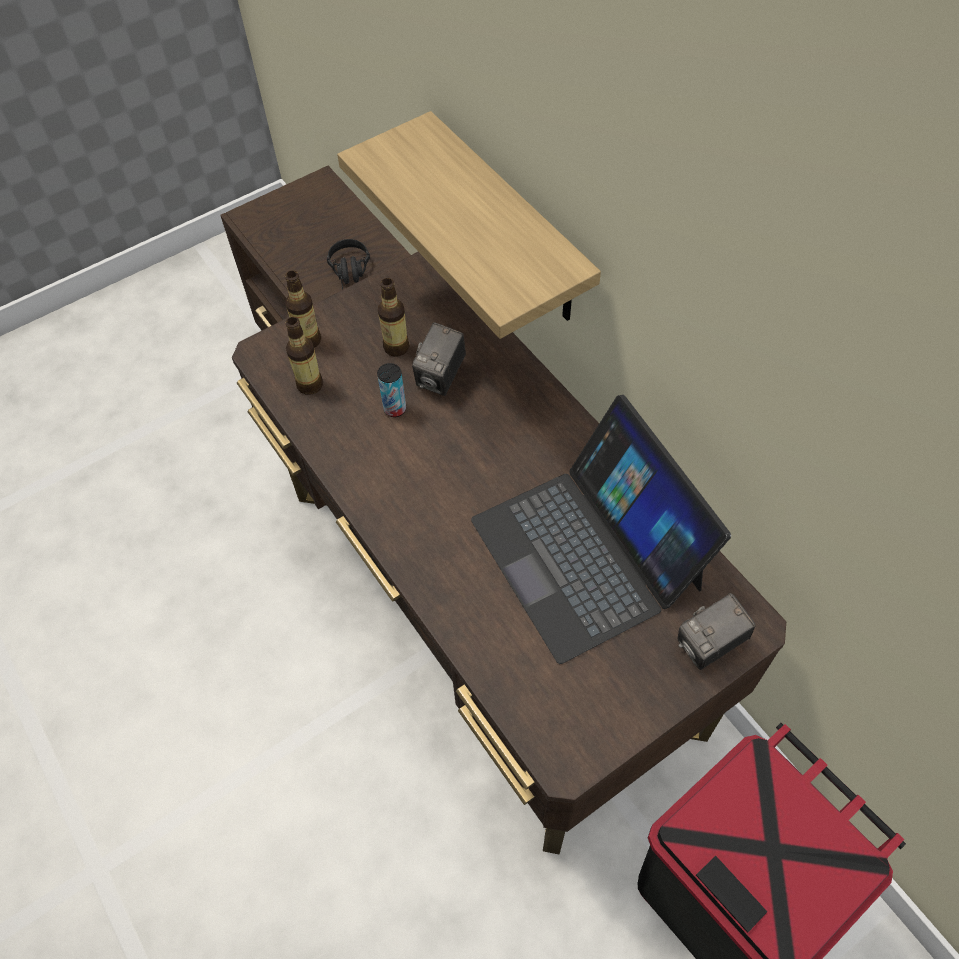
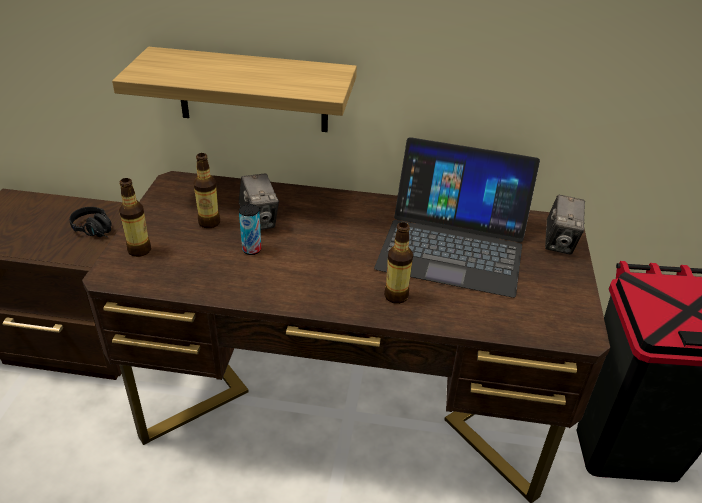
camera: 50 degrees left, 20 degrees down
(309, 385) = (174, 270): bottle -> bottle (396, 296)

